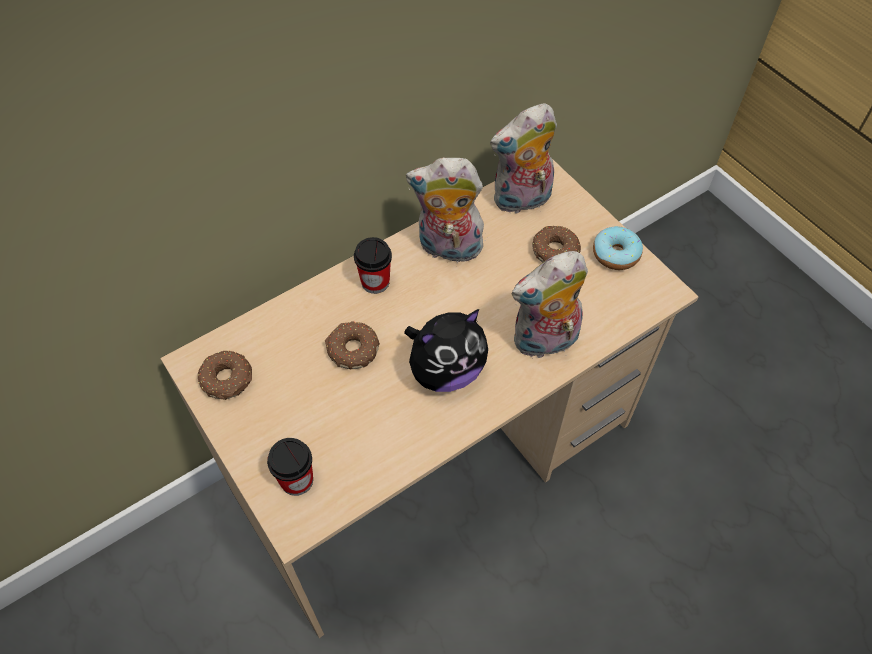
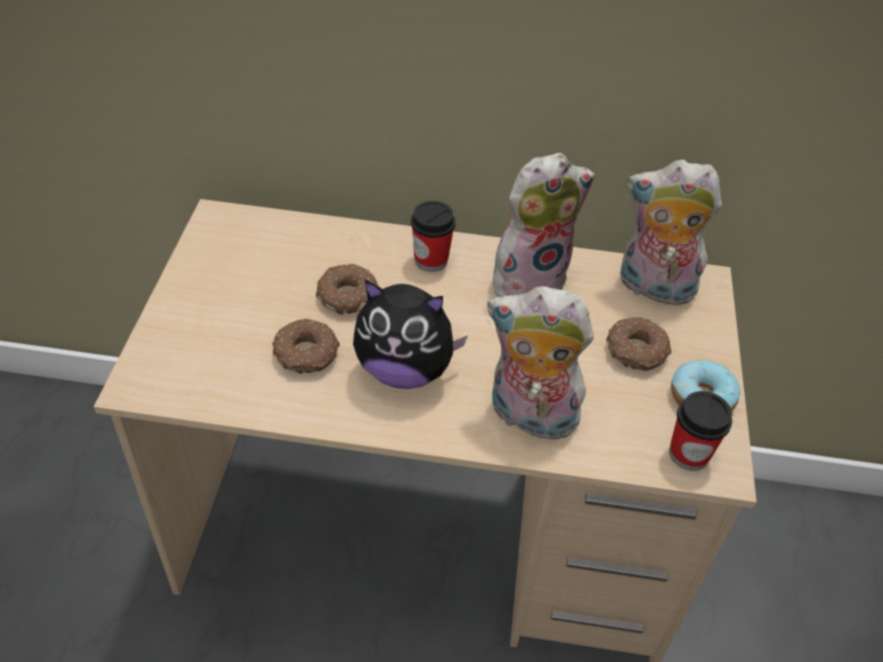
camera: 40 degrees right, 10 degrees down
(228, 380) = (225, 247): donut -> donut (306, 355)
(297, 480) = (180, 355): cup -> cup (689, 454)
(448, 249) = (529, 279): plush toy -> plush toy turned 105 degrees clockwise

